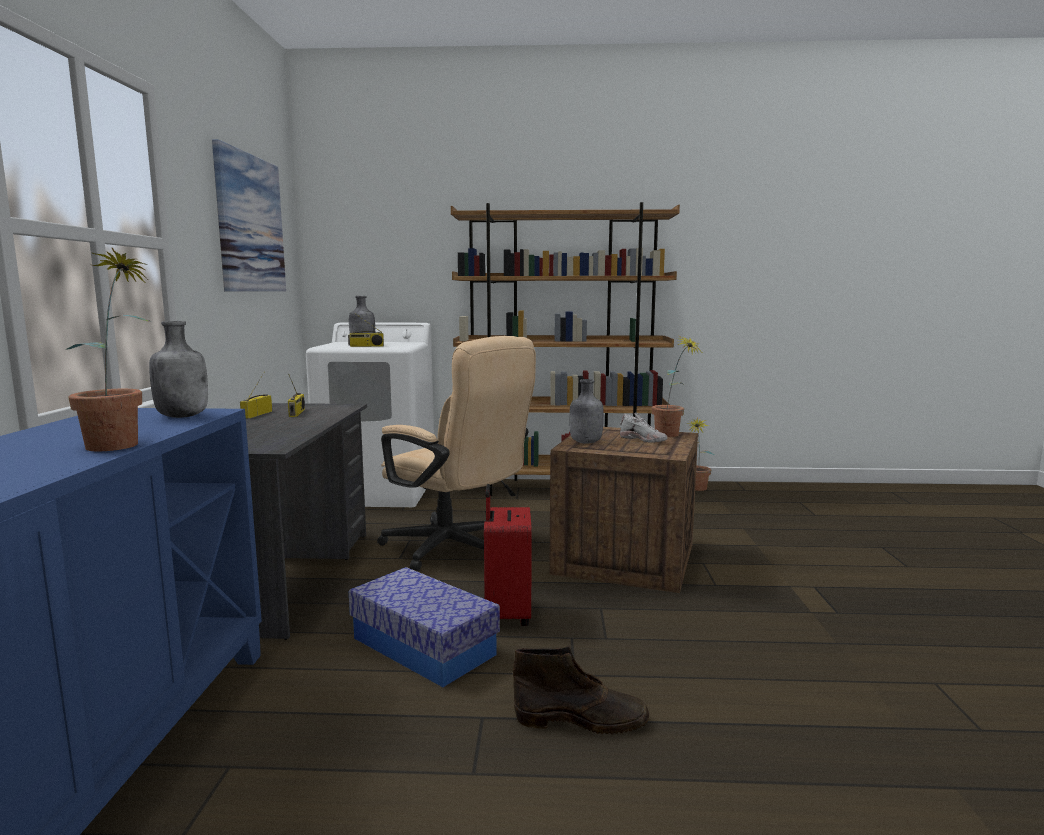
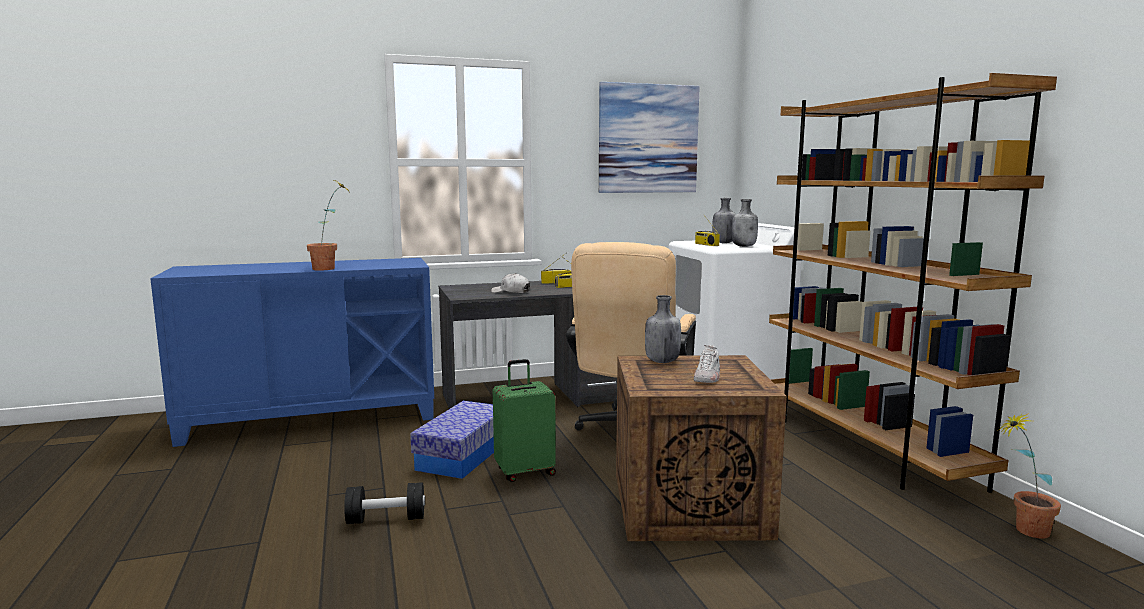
camera: 70 degrees right, 0 degrees up
(183, 416) = (398, 265): grey bottle -> grey bottle (744, 246)
(285, 431) = (511, 292): none -> white cap
(506, 615) = (525, 471): red suitcase -> green suitcase
(582, 720) = (386, 519): brown boot -> black dumbbell
(672, 435) = (747, 386): potted plant -> none

